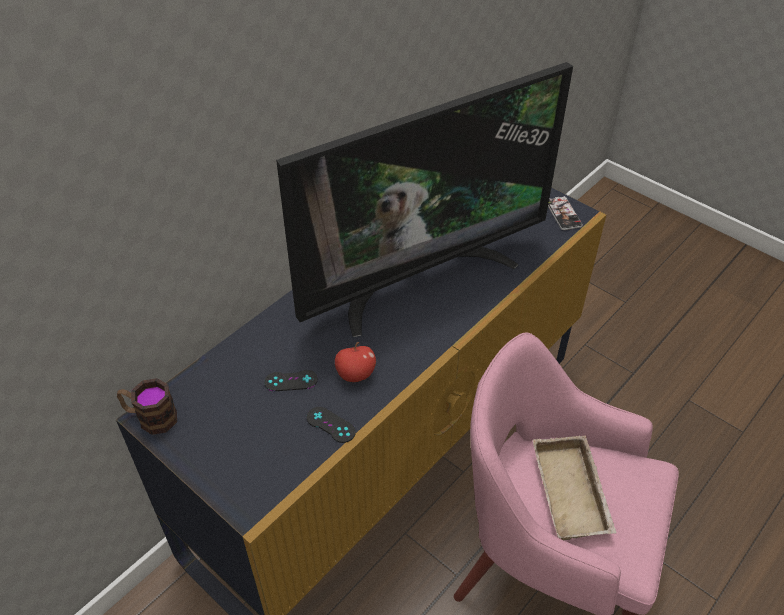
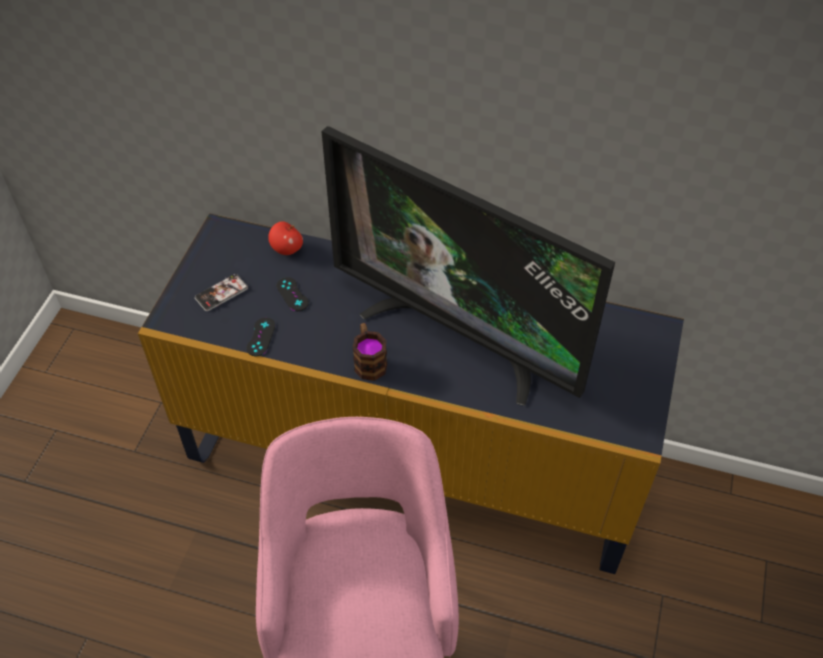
camera: 65 degrees right, 5 degrees up
(150, 417) = (218, 230): mug -> mug (369, 361)
(355, 374) = (320, 333): apple -> apple (287, 249)
(563, 214) = (631, 423): phone -> phone (221, 293)
(573, 493) = (353, 580): beige tray -> none

